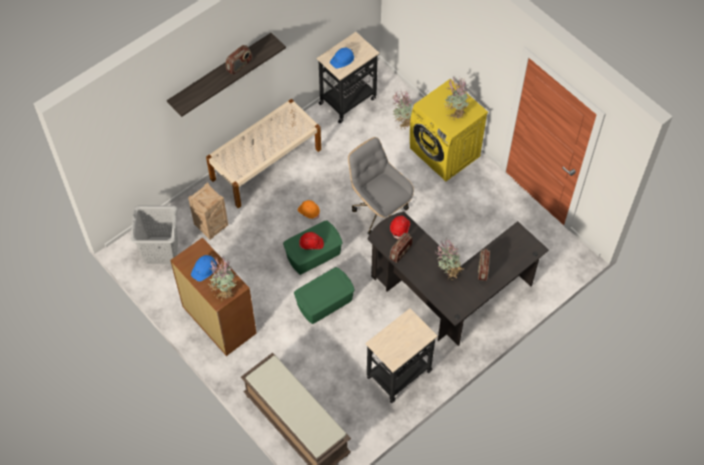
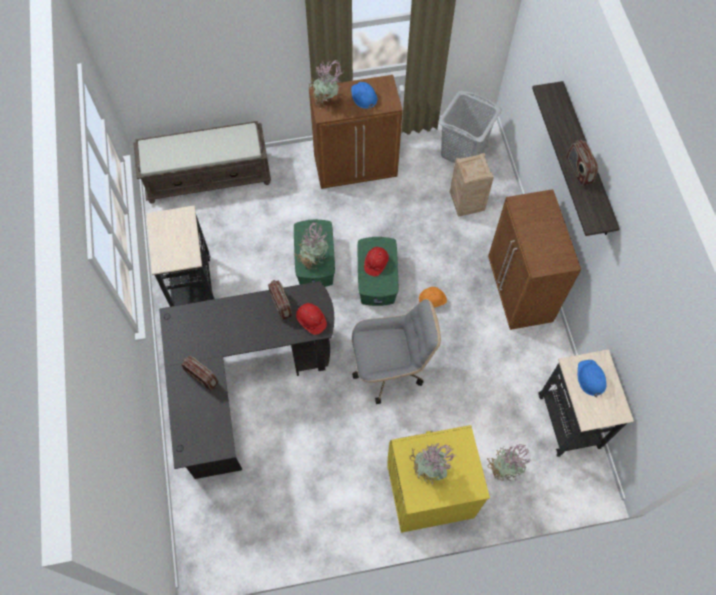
camera: 120 degrees right, 5 degrees up
(265, 164) = (520, 289): beige bench -> brown cabinet
(448, 271) = (225, 339): potted plant -> potted plant (313, 260)

